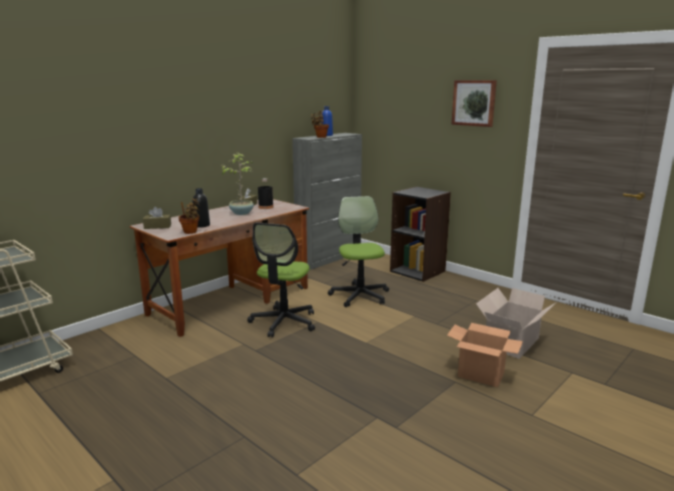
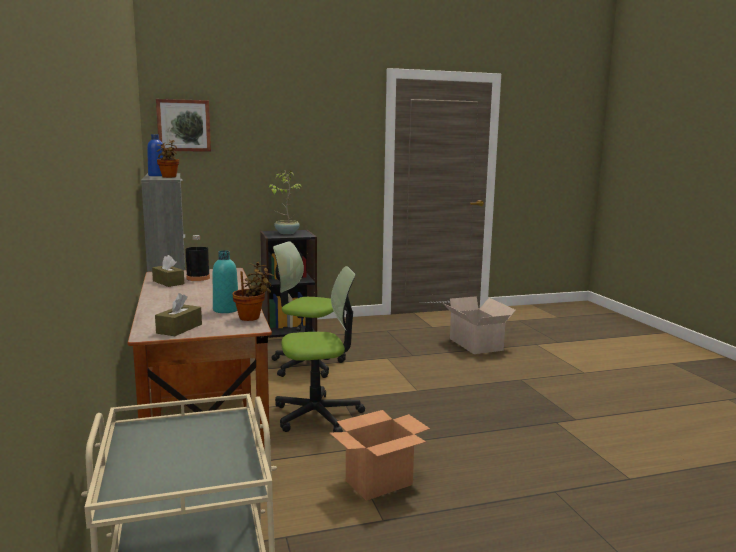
camera: 60 degrees left, 5 degrees down
(201, 225) = (226, 310): black bottle -> turquoise bottle
(241, 213) = (202, 289): potted plant -> potted plant (286, 233)
(283, 322) = (318, 415): office chair -> office chair turned 60 degrees counterclockwise
(474, 103) = (325, 130): picture -> picture (183, 125)
(481, 375) = (517, 368): cardboard box -> cardboard box (379, 482)

